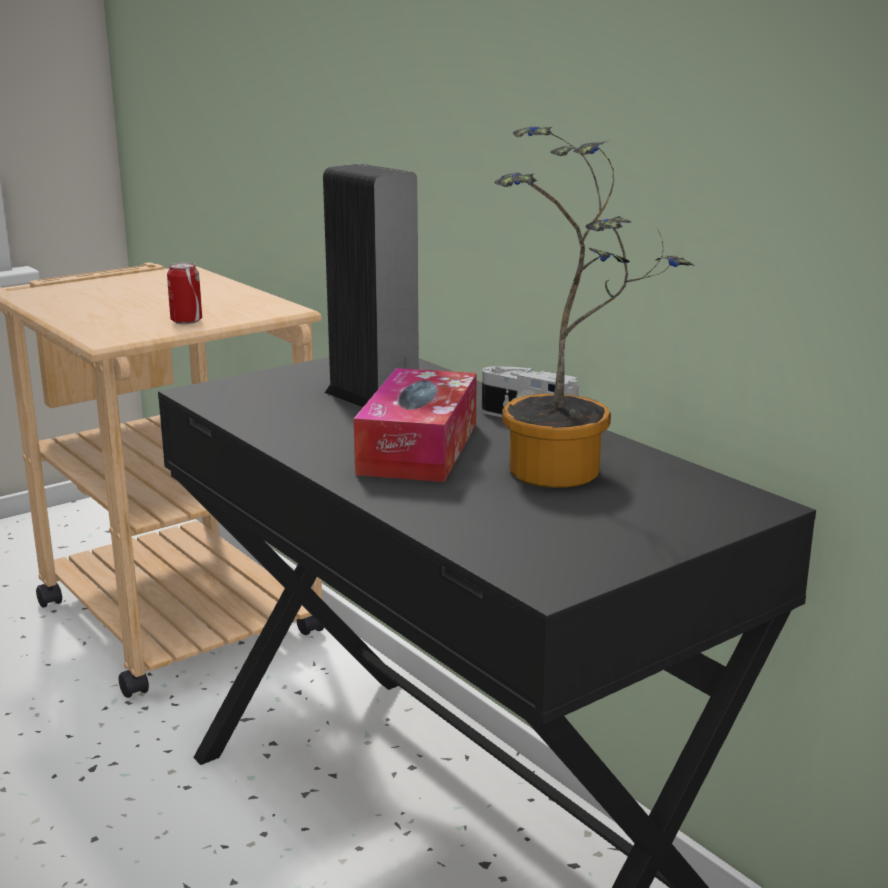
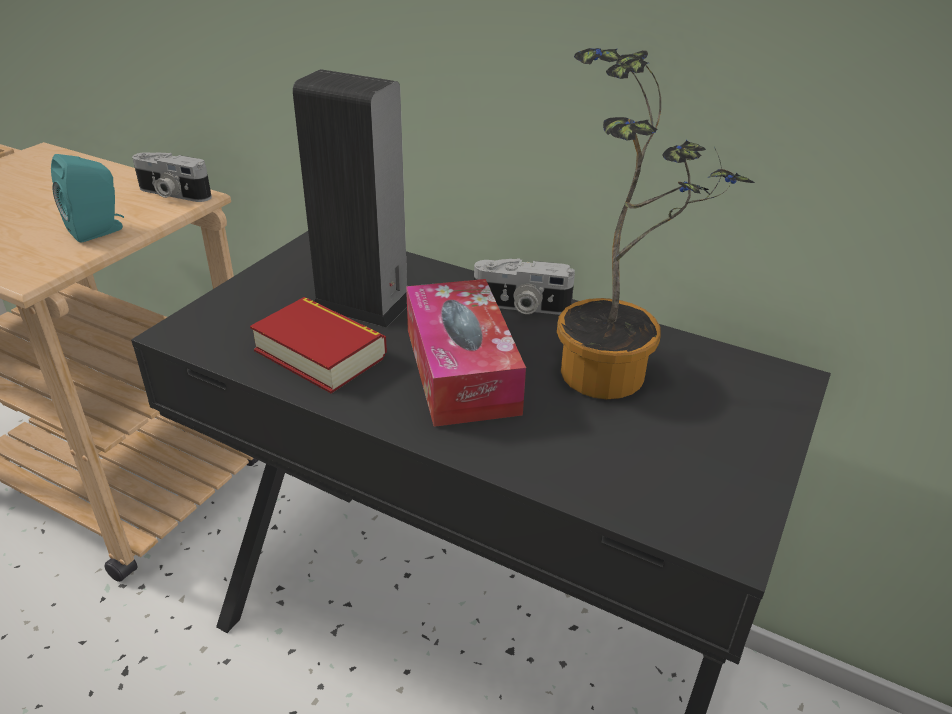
camera: 25 degrees left, 15 degrees up
(186, 321) = (99, 231): can -> turquoise speaker
(269, 306) = (172, 194): none -> camera
(303, 420) = (320, 353): none -> book

